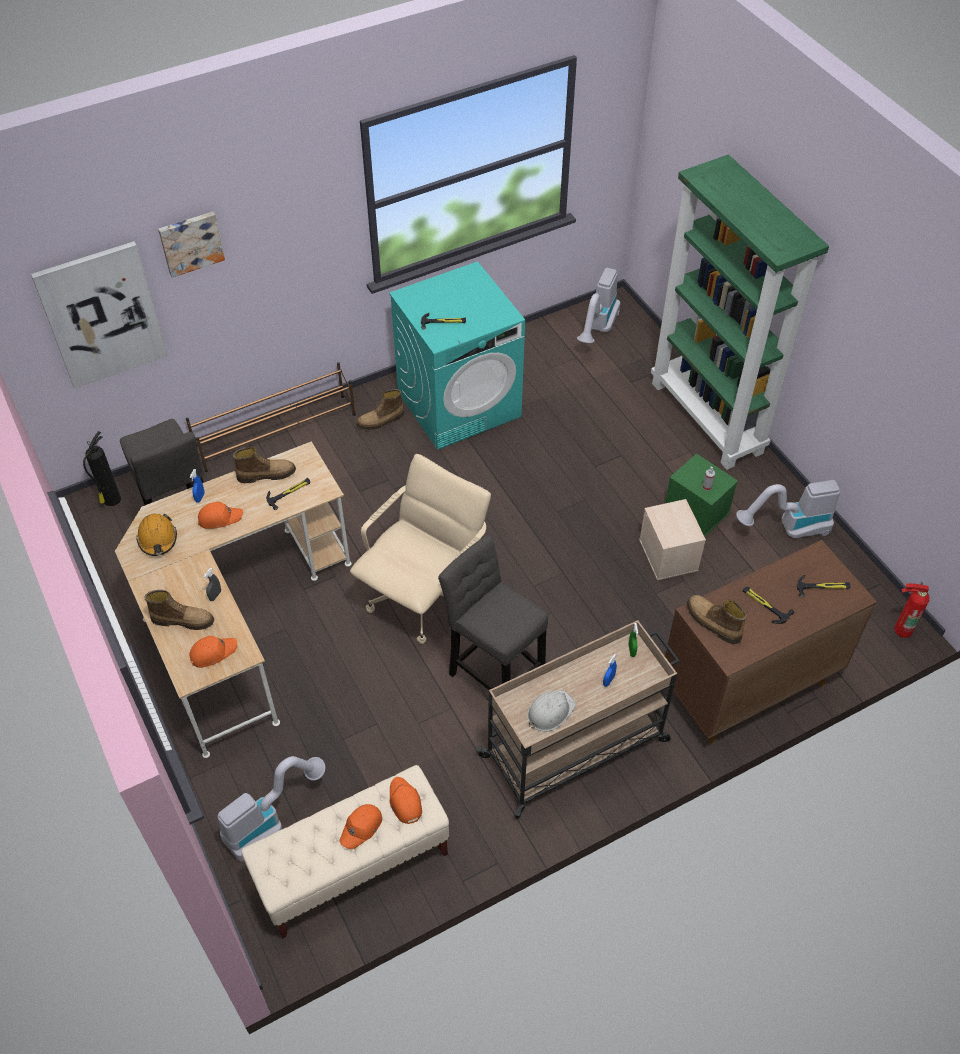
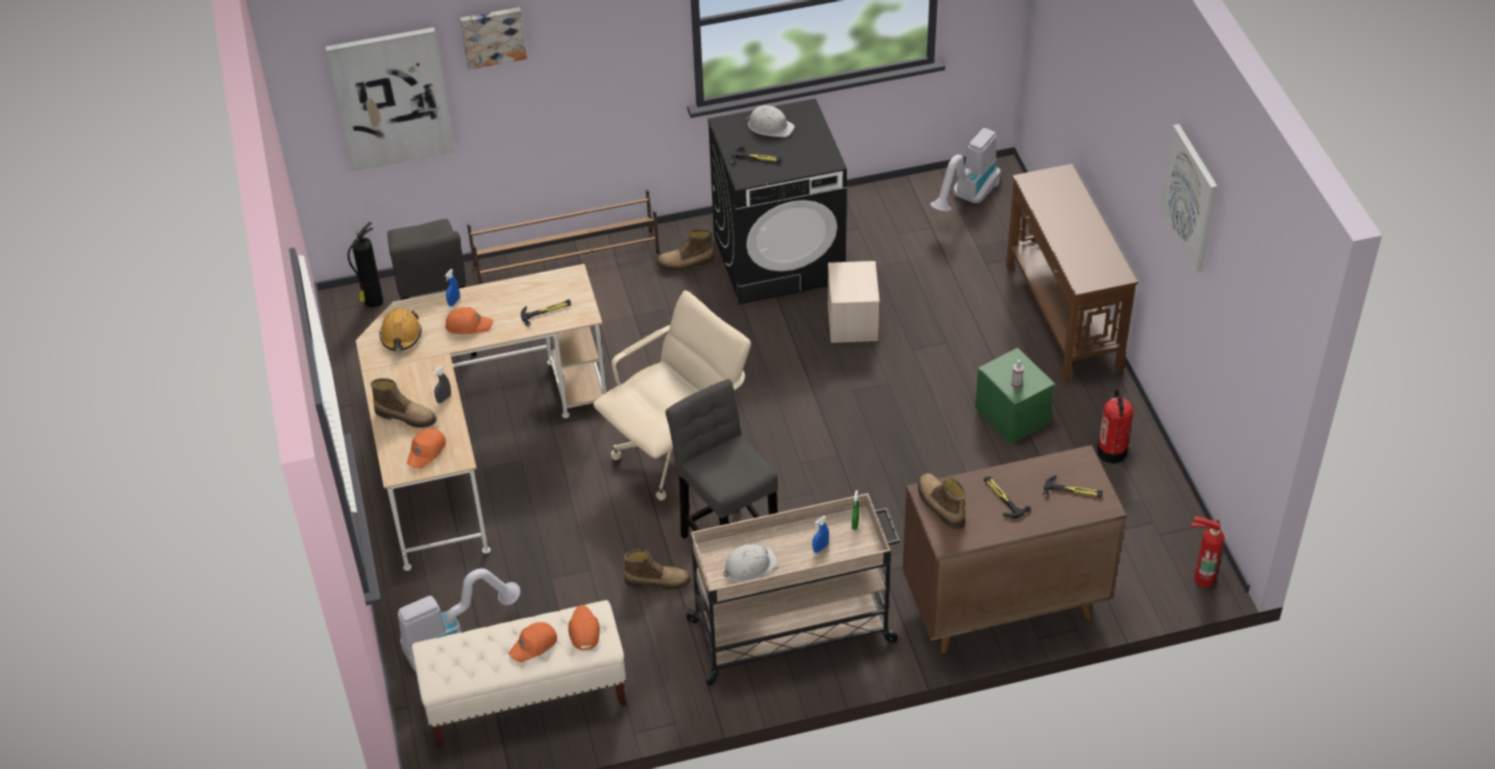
camera: 15 degrees right, 5 degrees down
(212, 652) = (427, 451): orange cap -> orange cap turned 135 degrees clockwise
(266, 474) = (528, 289): boot -> boot (658, 581)
(446, 291) = (770, 126): none -> white hard hat
(459, 404) = (779, 258): turquoise washing machine -> black washing machine
(669, 555) = (963, 457): beige storage box -> beige storage box (853, 322)
(708, 418) = (1062, 317): green bookcase -> brown console table
(788, 529) = (1112, 451): vacuum cleaner -> fire extinguisher
(874, 303) = (1190, 197): none -> picture

